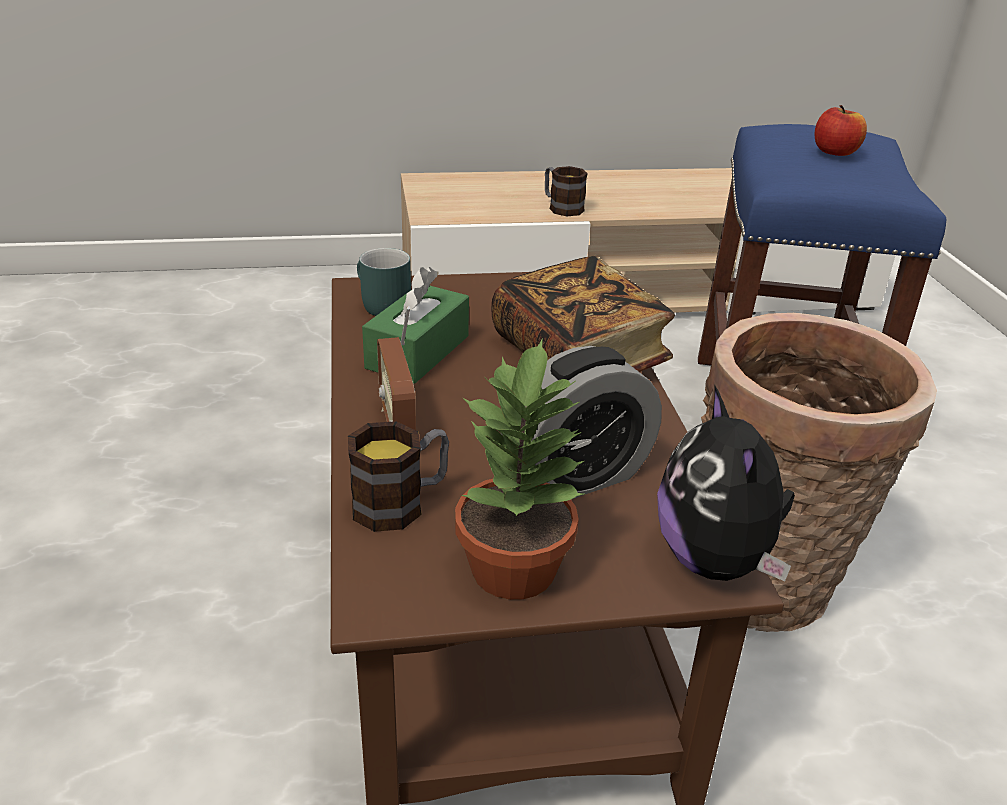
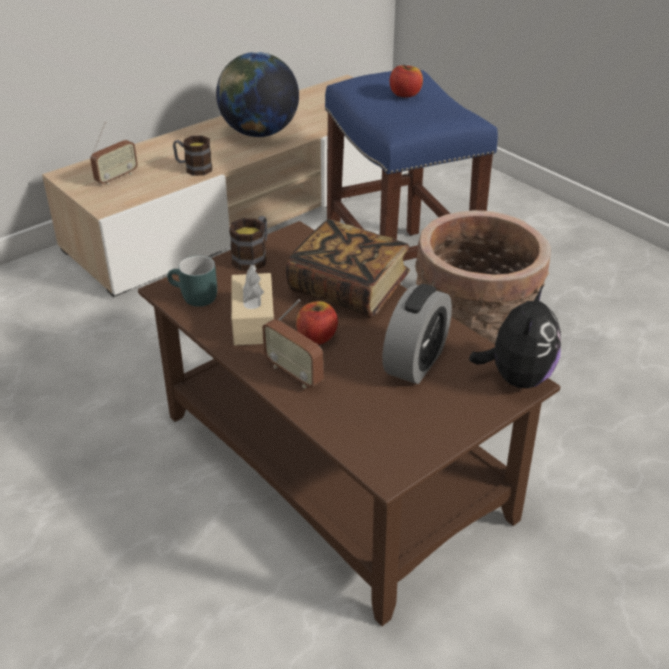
camera: 30 degrees left, 5 degrees up
(401, 503) = (343, 416): mug -> mug (253, 257)
(418, 352) = (253, 321): green tissue box -> beige tissue box
(470, 194) = (116, 178): none -> radio
(474, 397) = (316, 337): none -> apple
(516, 569) = (434, 424): potted plant -> none
(672, 194) = (259, 133): none -> globe
(716, 560) = (517, 377): plush toy -> plush toy turned 120 degrees counterclockwise

